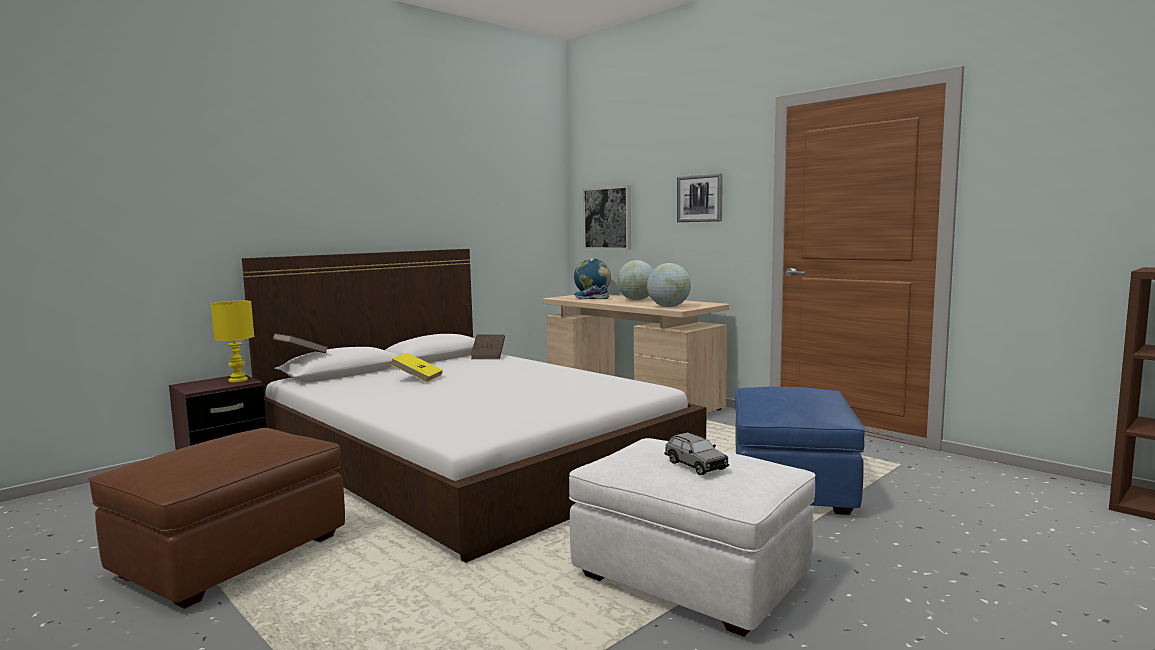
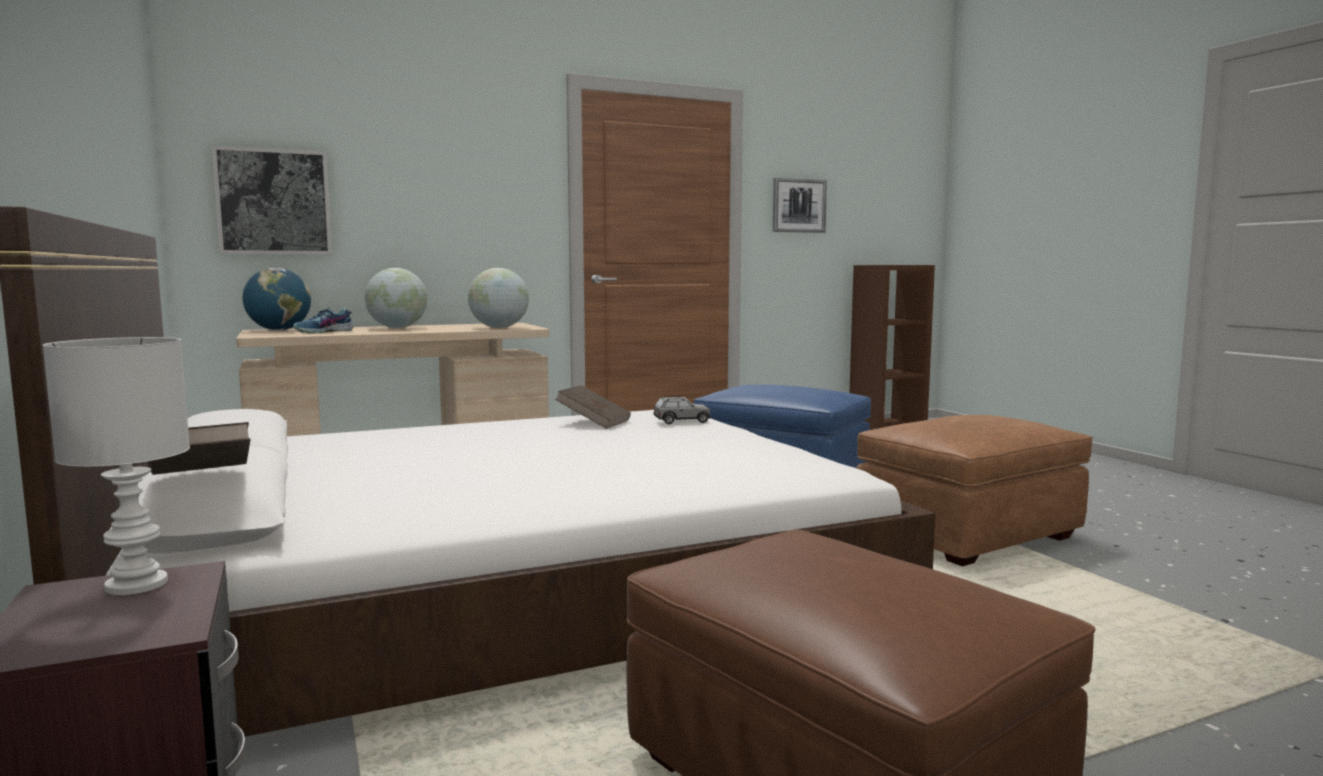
camera: 70 degrees left, 0 degrees up
(237, 380) = (134, 586): yellow table lamp -> white table lamp
(417, 378) = (419, 473): yellow book -> none
(488, 356) = (317, 438): brown book -> brown book (594, 423)
(690, 578) = (968, 536): white ottoman -> brown ottoman
(695, 465) = (996, 421): grey toy car -> grey toy car (681, 421)
(700, 198) = (462, 184): picture -> picture (798, 205)

